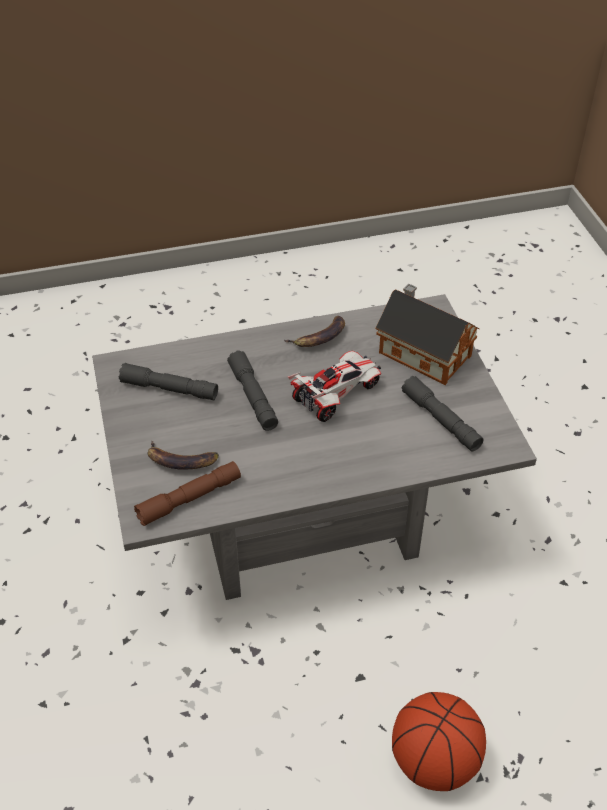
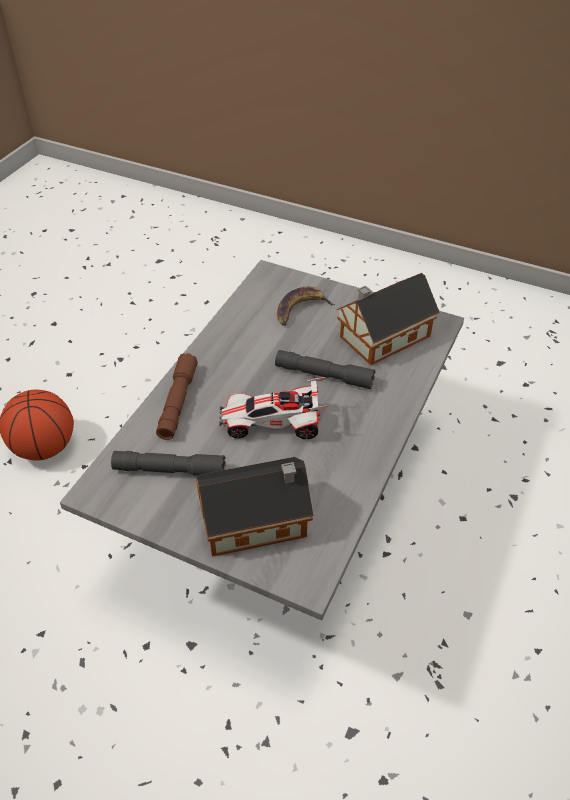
camera: 130 degrees right, 0 degrees up
(169, 389) = (381, 337): grey flashlight -> toy house
(189, 499) = (262, 298): brown flashlight -> brown flashlight (178, 402)
(319, 337) = (354, 459): banana -> none
(336, 394) = (273, 424): toy car -> toy car turned 90 degrees clockwise

